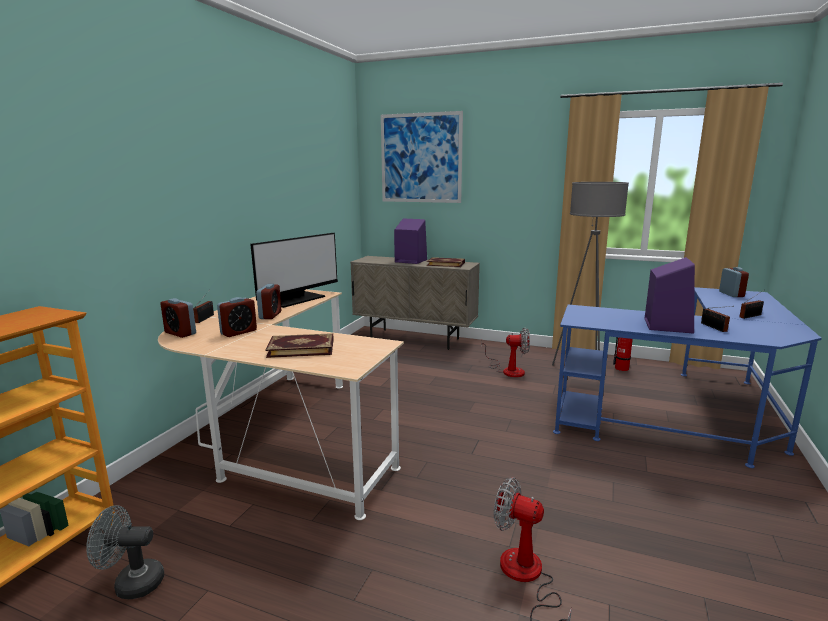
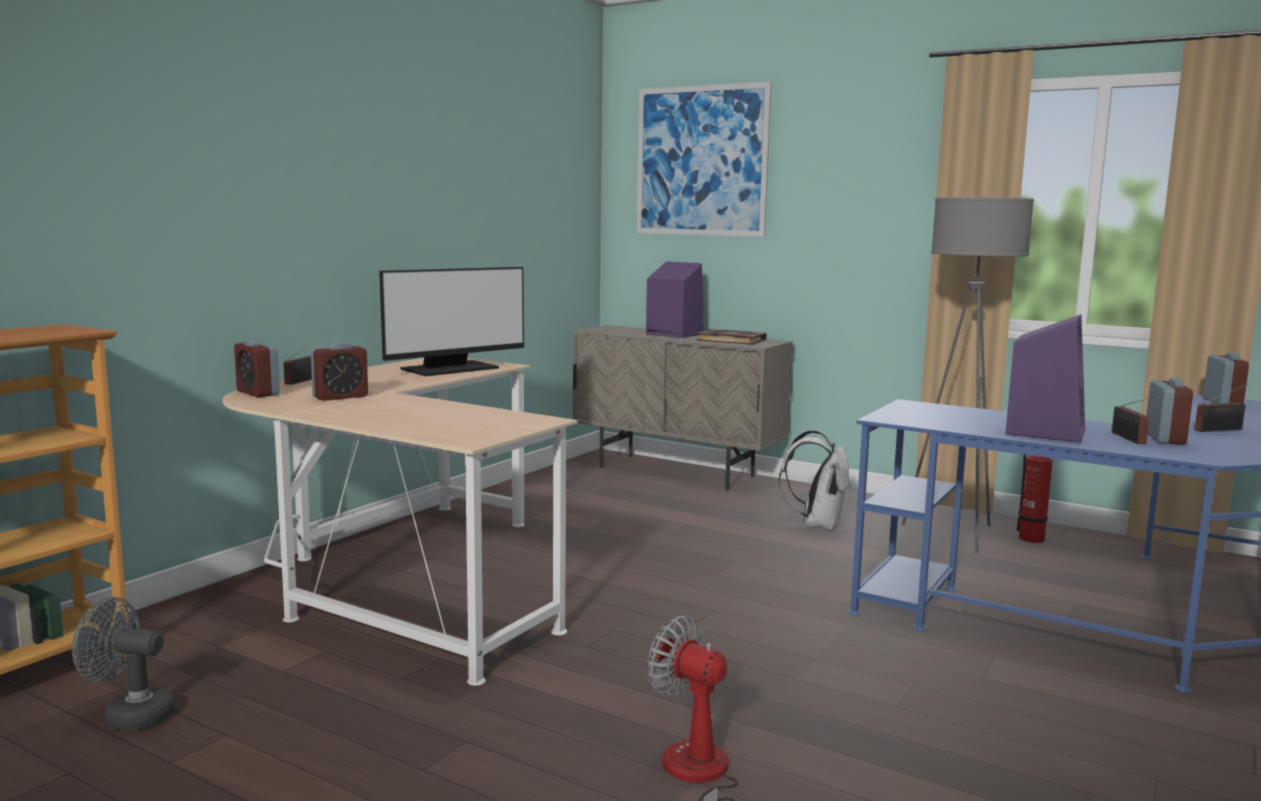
camera: 10 degrees right, 5 degrees down
(270, 315) = (399, 383): alarm clock -> alarm clock (1164, 438)
(301, 348) = (418, 416): book -> none
(508, 370) = (817, 525): fan -> white backpack

